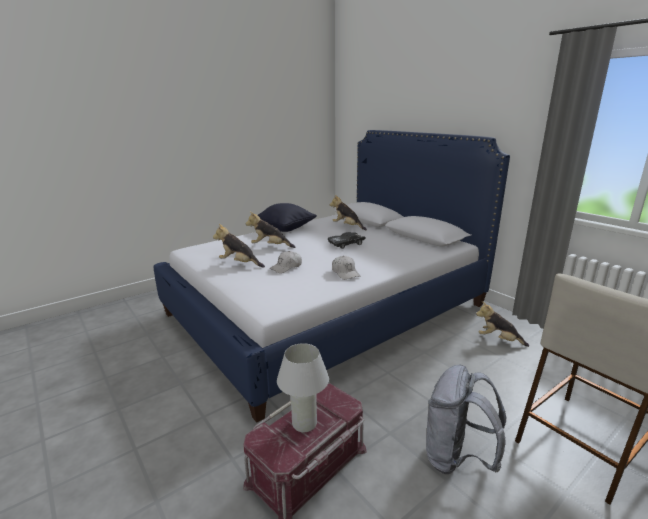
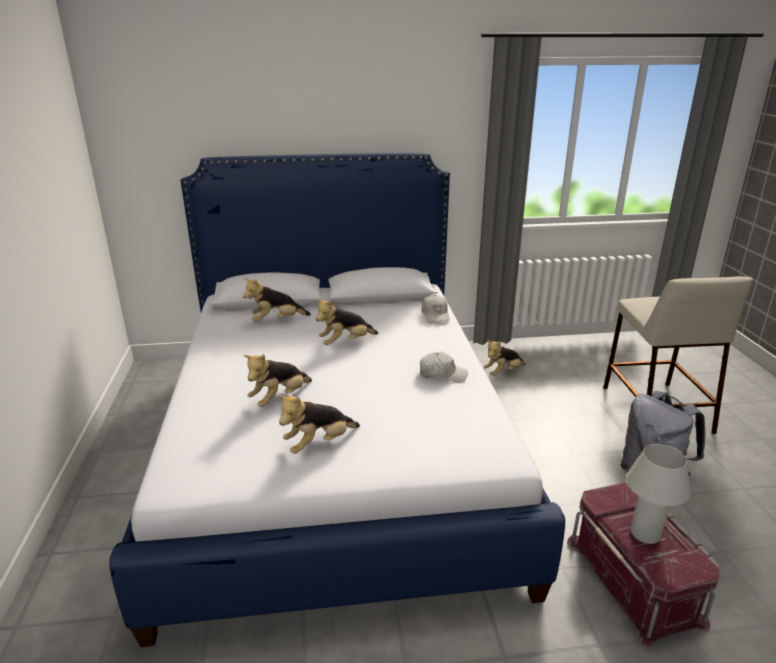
camera: 60 degrees left, 5 degrees up
(286, 229) = (211, 364): black pillow -> none
(286, 267) = (379, 408): white cap -> white cap (435, 315)
(346, 244) = (345, 342): black toy car -> plush toy

